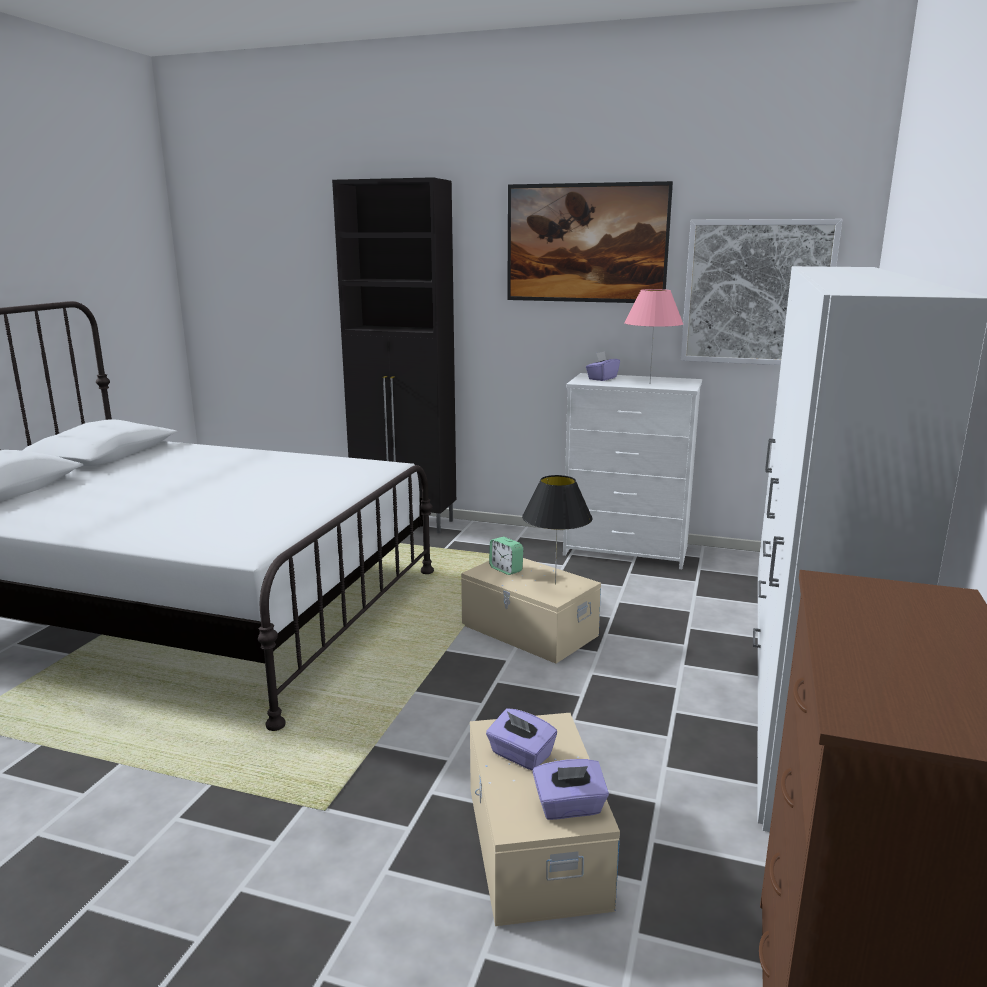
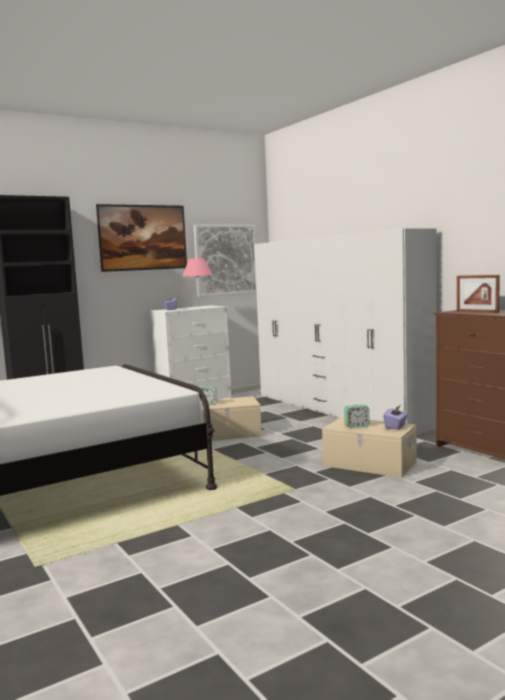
camera: 50 degrees left, 10 degrees down
(520, 755) = (356, 426): purple tissue box -> alarm clock
(555, 584) = (239, 401): black table lamp -> none
(878, 624) = (477, 312): none -> picture frame

